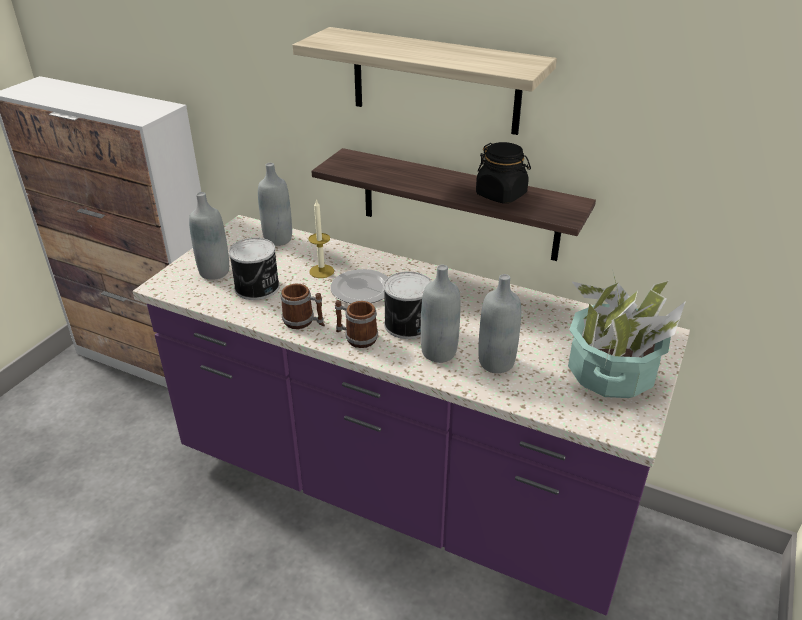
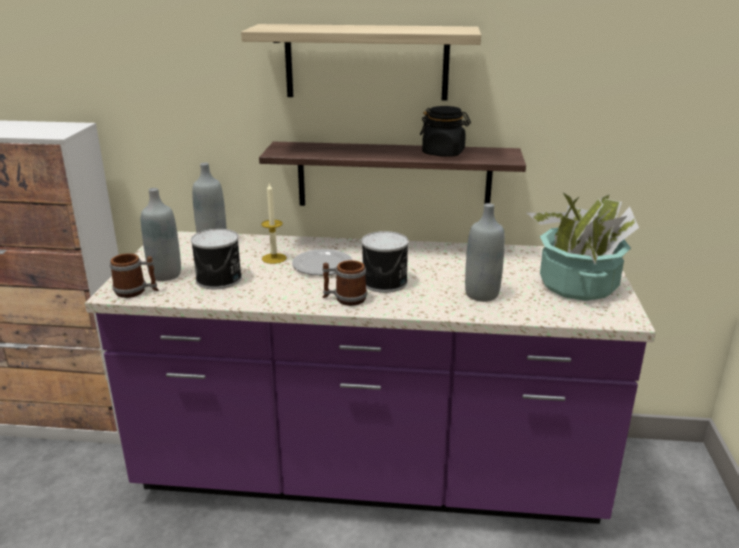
camera: 20 degrees left, 10 degrees down
(304, 322) = (286, 296): mug -> mug (136, 291)
(439, 352) = (427, 296): grey bottle -> none

